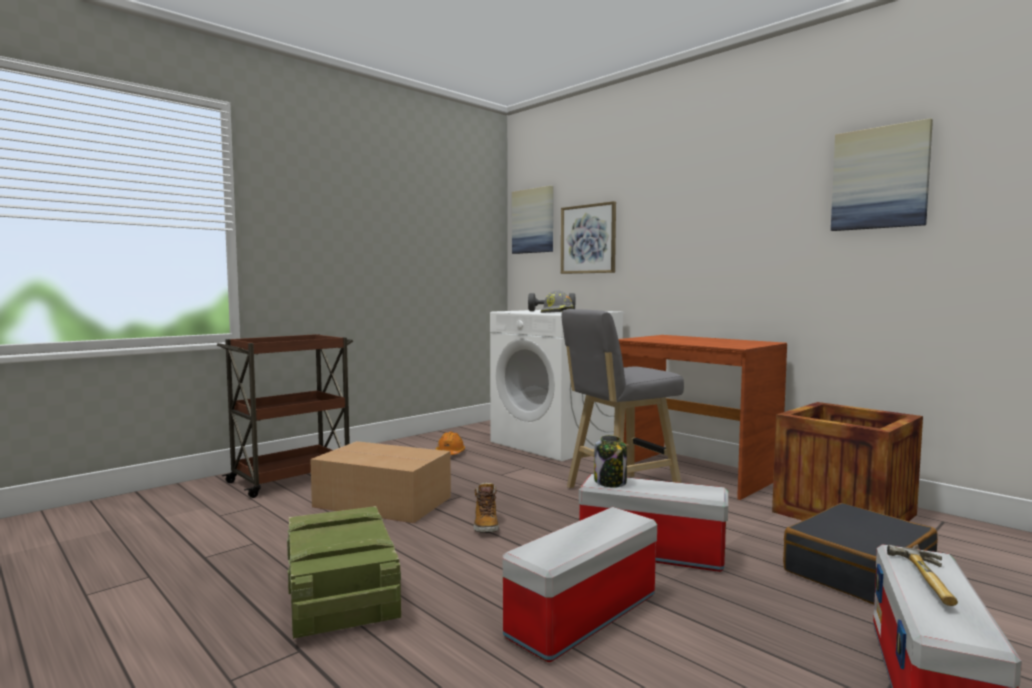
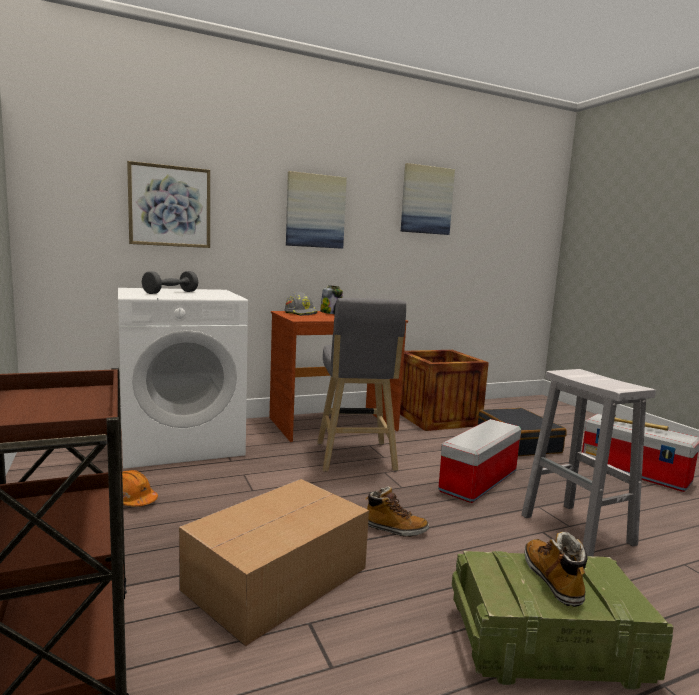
camera: 70 degrees left, 5 degrees up
(343, 534) = (553, 580): none -> boot
(533, 221) = (68, 168): picture -> picture (315, 211)
(557, 312) = (206, 295): grey hard hat -> grey hard hat (301, 313)
(583, 617) = (578, 530): storage box -> white stool
(610, 482) = (470, 441): jar -> jar (331, 313)

